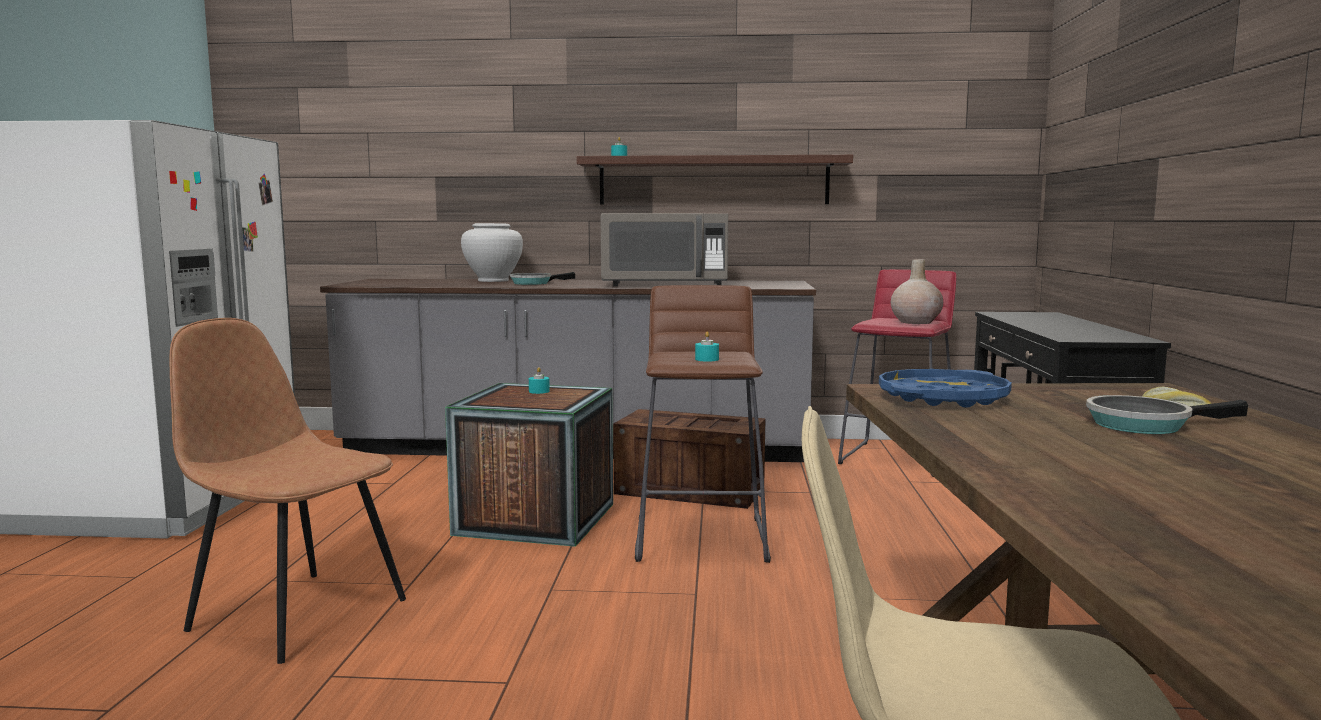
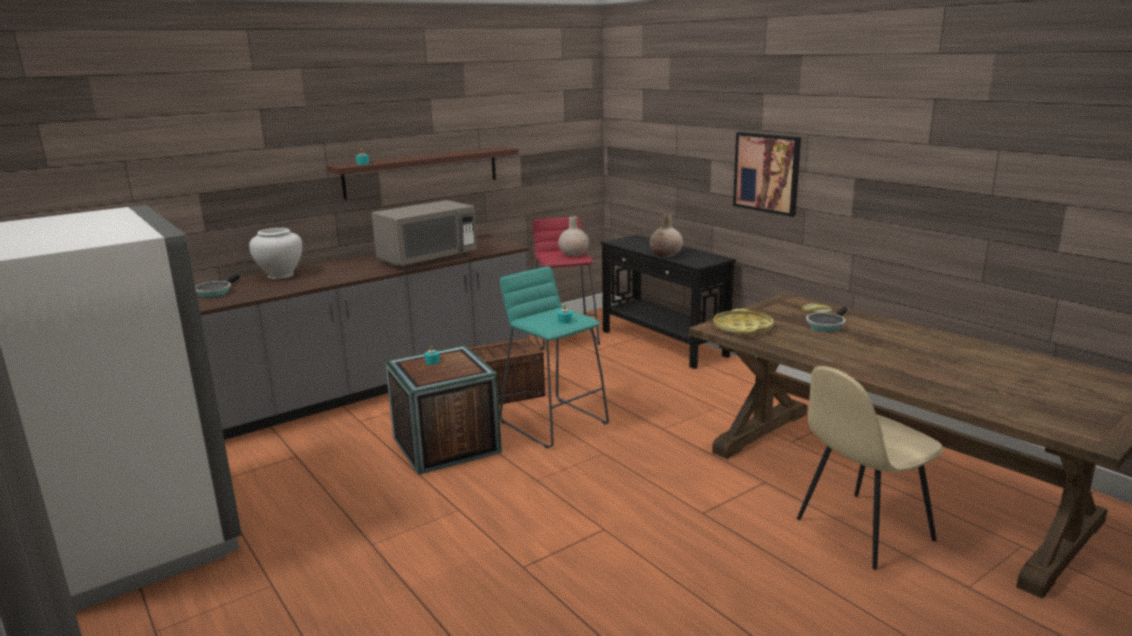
camera: 40 degrees left, 10 degrees up
(295, 613) = (433, 552): brown chair -> none
(534, 283) = (329, 274): frying pan -> frying pan (215, 292)
(702, 538) = (554, 422): brown stool -> turquoise stool
(942, 398) = (742, 328): blue tray -> yellow tray
(1045, 327) = (666, 255): none -> beige vase
(1233, 157) = (767, 173): none -> picture

